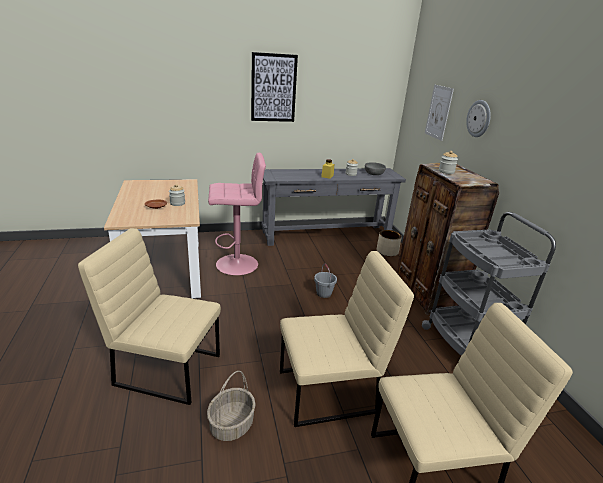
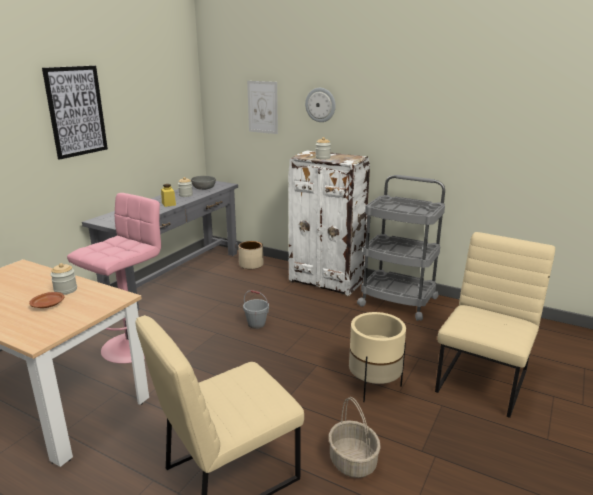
camera: 45 degrees left, 5 degrees down
(330, 391) = (374, 386): beige chair -> beige planter
(427, 293) = (327, 281): brown cabinet -> white cabinet

